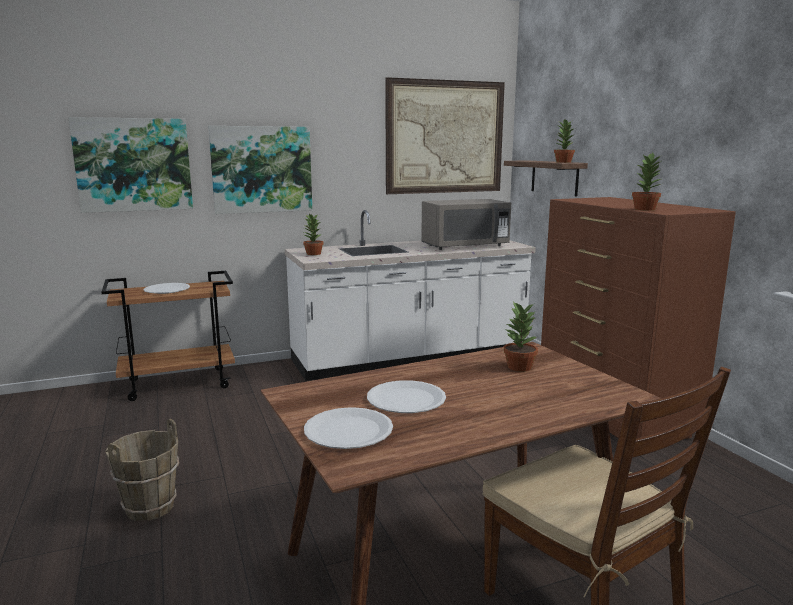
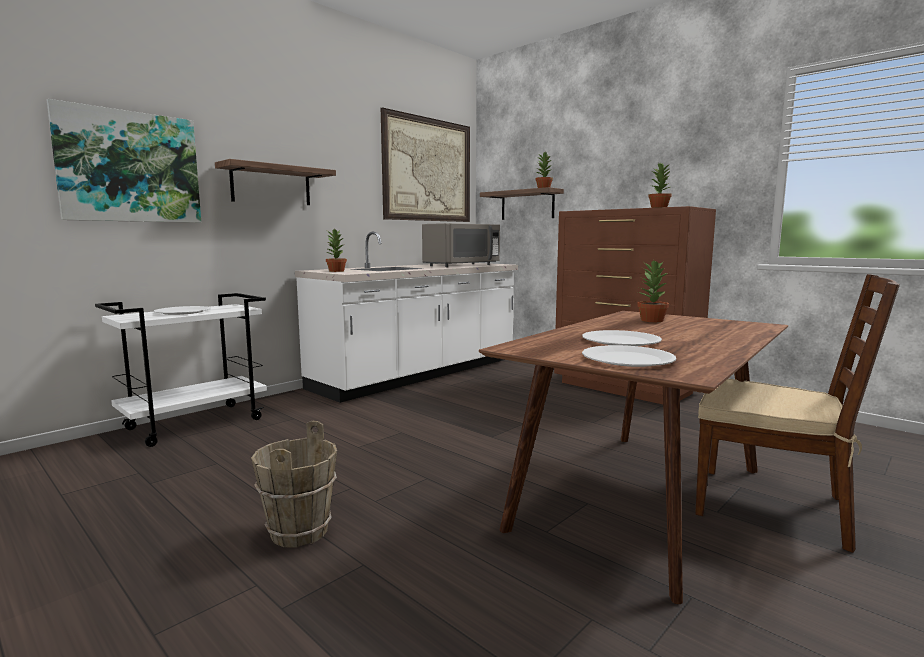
camera: 25 degrees left, 5 degrees down
(179, 383) = (196, 424): brown cart -> white cart
(261, 169) = (271, 185): picture -> shelf

